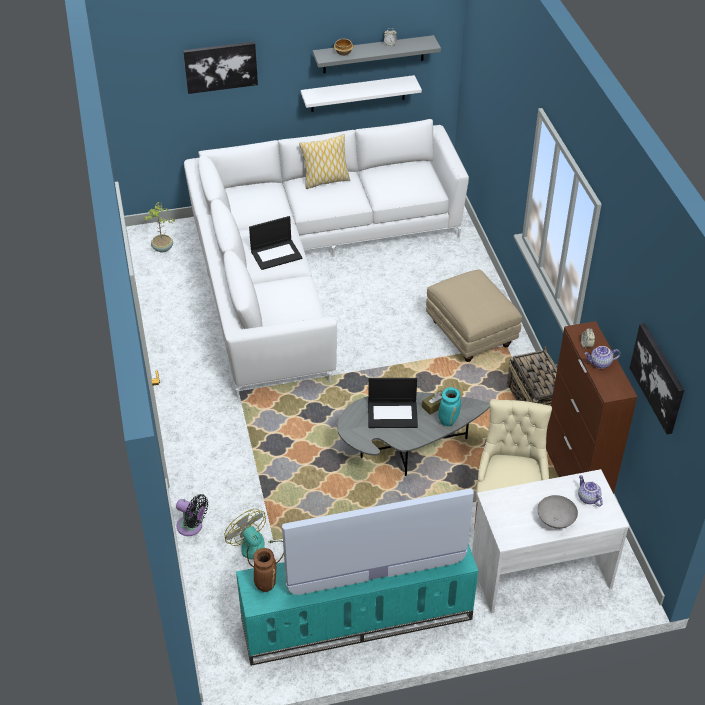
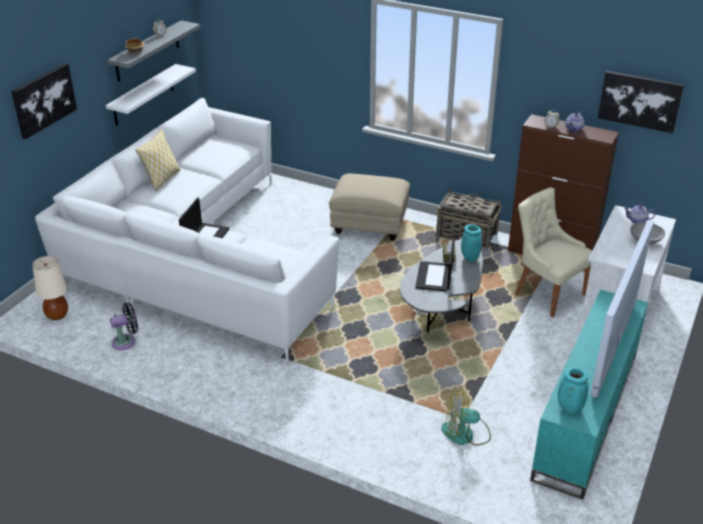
camera: 50 degrees left, 10 degrees down
(162, 249) = (57, 315): potted plant -> beige table lamp
(192, 527) = (399, 459): black fan -> black fan (126, 341)
(265, 583) = (569, 408): brown vase -> turquoise vase
(393, 414) = (434, 277): laptop -> laptop turned 150 degrees clockwise

